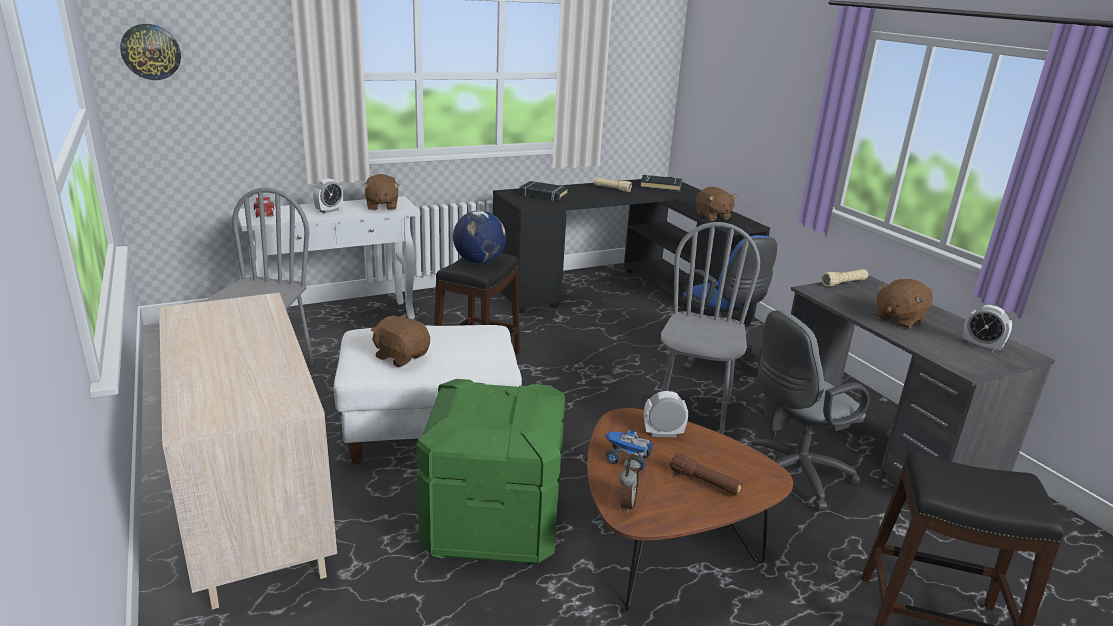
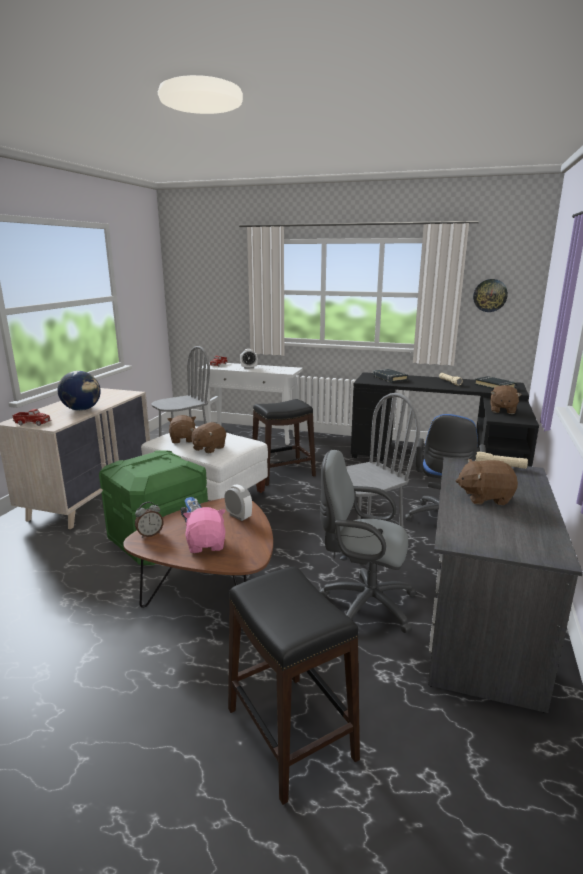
camera: 45 degrees right, 5 degrees down
(151, 52) = (187, 276): wall clock -> wall clock (490, 295)
(239, 412) = (32, 423): none -> toy truck
(381, 206) = (278, 370): brown plush toy -> brown plush toy (208, 448)
(479, 261) = (284, 404): globe -> globe (82, 409)
(704, 482) = (206, 545): brown flashlight -> pink plush toy
(981, 346) = (518, 536): alarm clock -> none

